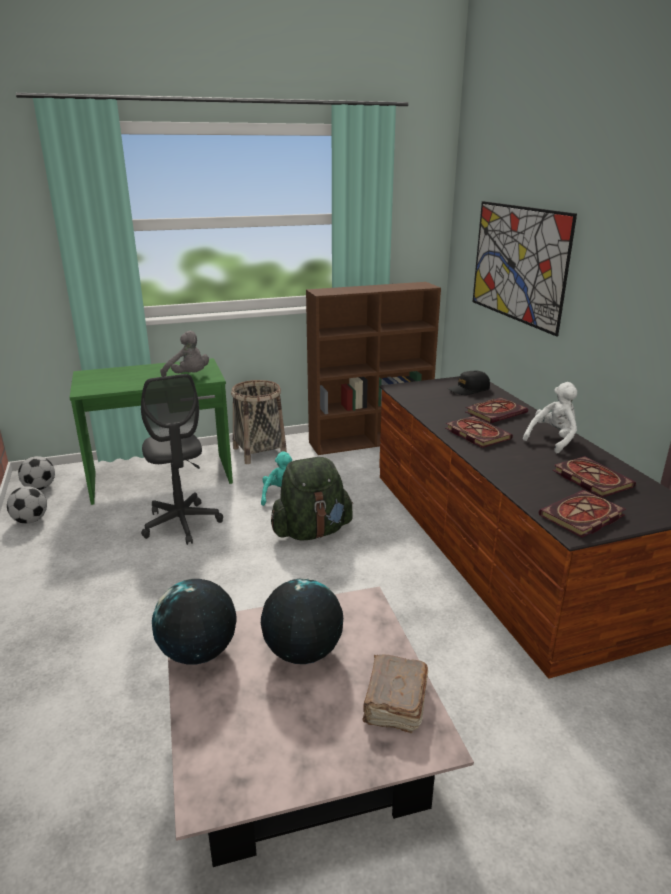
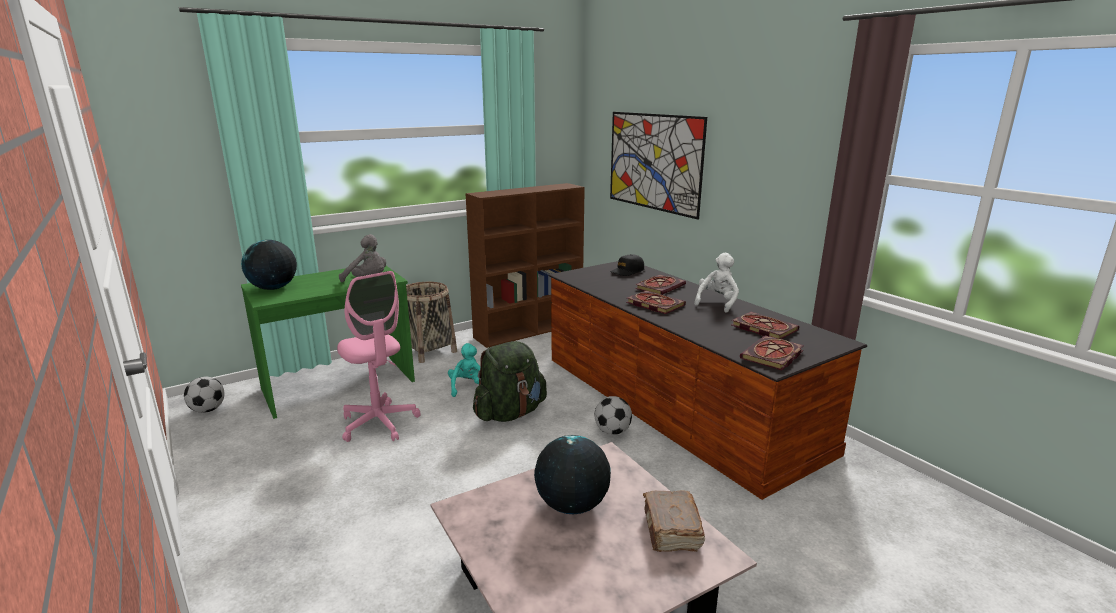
camera: 15 degrees left, 5 degrees down
(31, 521) = (211, 442): football -> football (613, 432)
(182, 524) = (379, 423): grey office chair -> pink office chair
(198, 652) = (475, 523): globe -> globe (273, 288)

